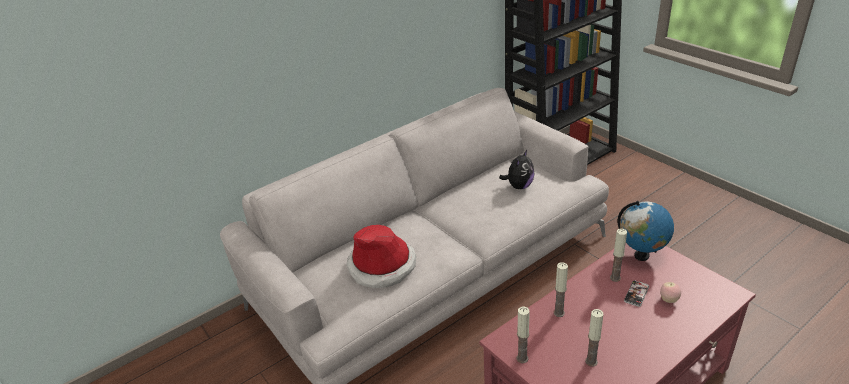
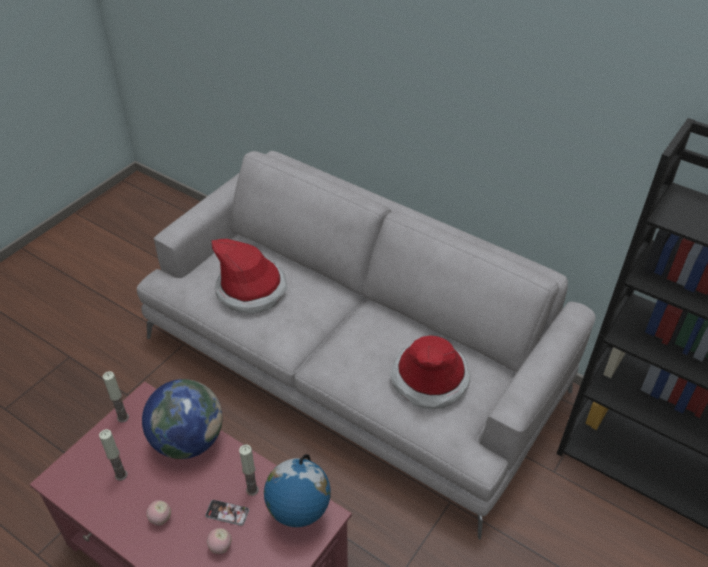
camera: 70 degrees right, 10 degrees up
(519, 186) = (430, 379): plush toy -> hat
(559, 313) = (188, 440): candle -> globe
(641, 335) = (161, 519): none -> apple

